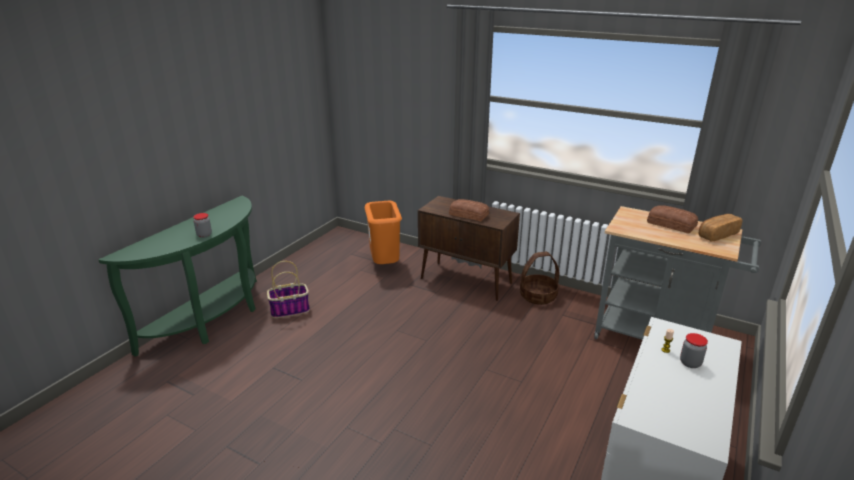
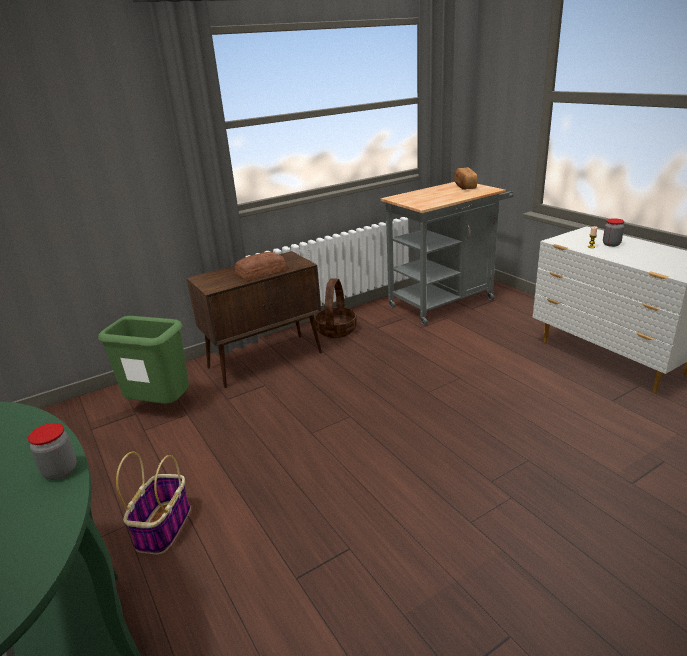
camera: 60 degrees left, 0 degrees up
(385, 265) = (161, 407): orange trash can -> green trash can
(671, 224) = (433, 192): bread -> none

